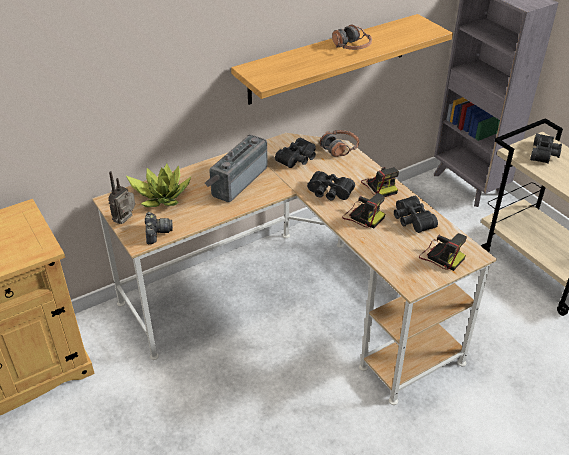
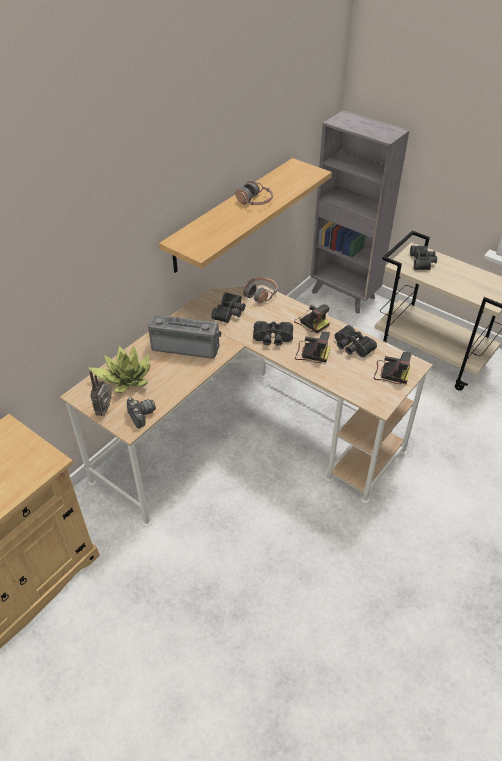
camera: 20 degrees left, 5 degrees up
(237, 180) = (186, 346): radio -> radio turned 90 degrees clockwise

